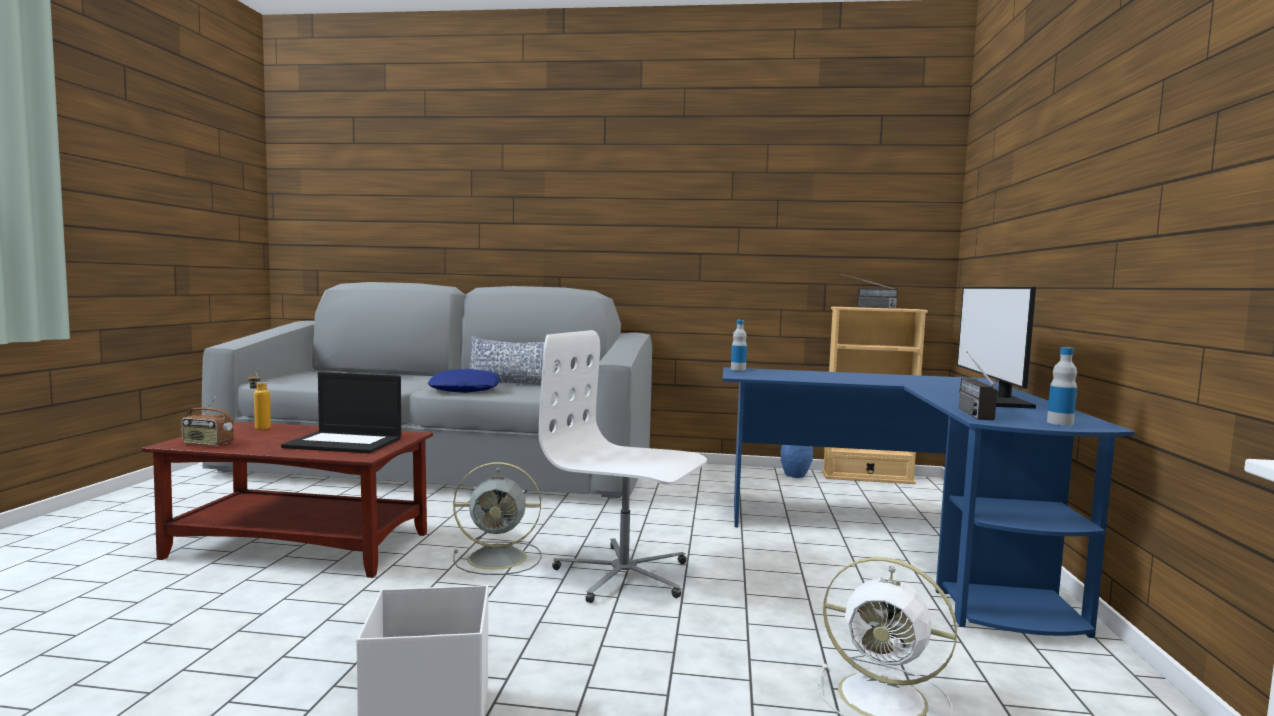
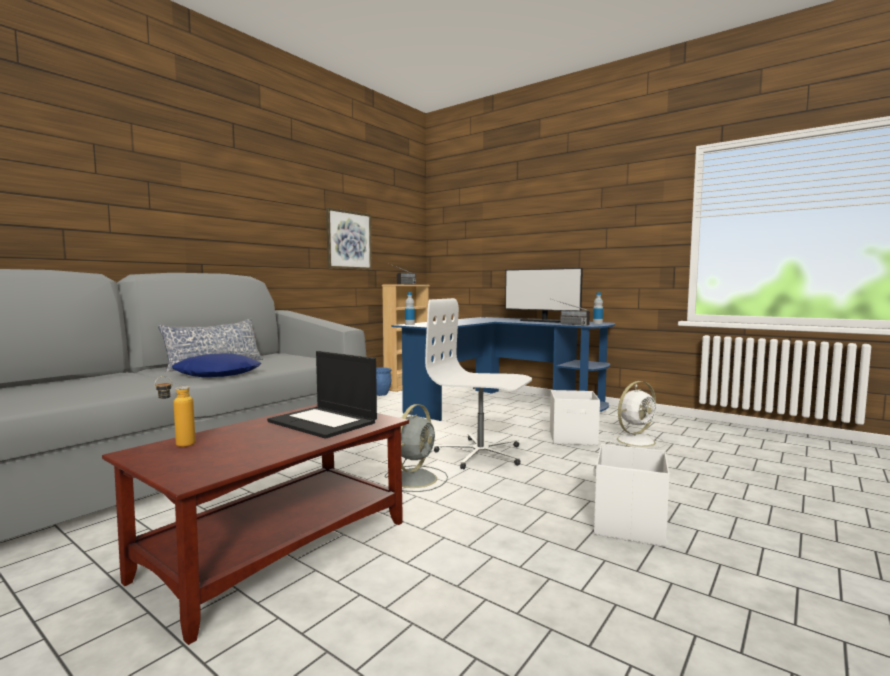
camera: 60 degrees left, 0 degrees up
(207, 443) = (224, 465): radio -> none
(345, 443) = (324, 422): laptop -> laptop turned 90 degrees clockwise
(623, 575) = (480, 454): white office chair -> white office chair turned 60 degrees clockwise
(770, 240) = (349, 240): none -> picture
(797, 631) = (573, 438): none -> white storage box

